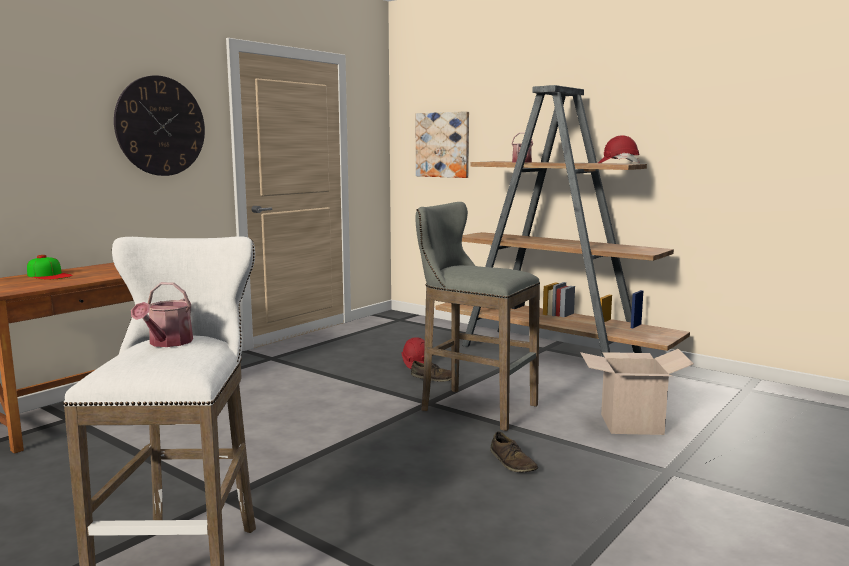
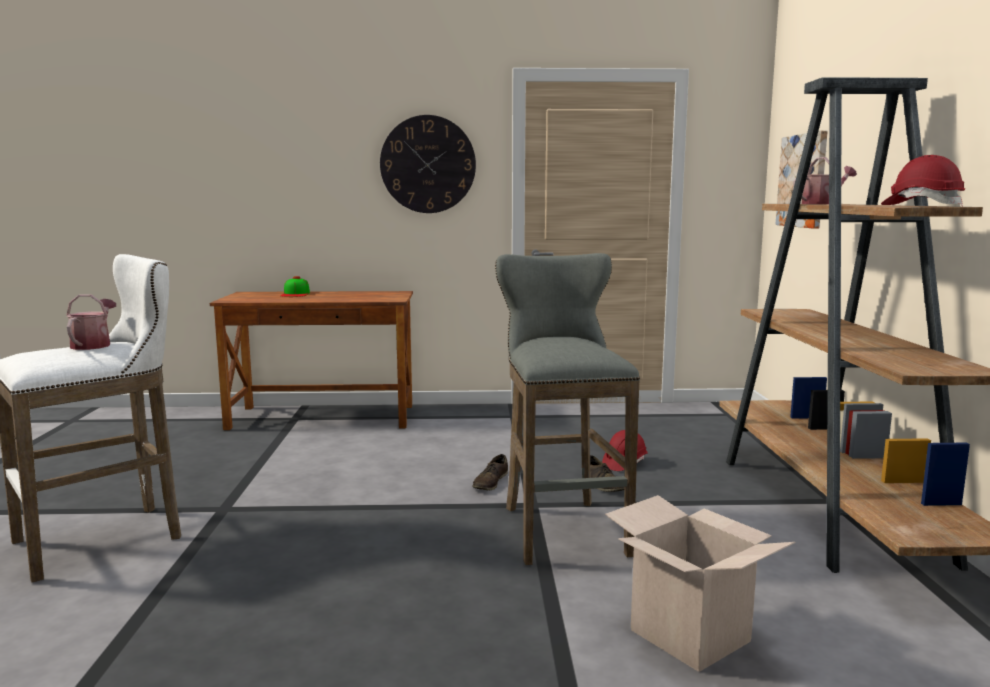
camera: 50 degrees right, 0 degrees up
(167, 343) = (93, 345): watering can -> watering can turned 120 degrees clockwise
(512, 462) = (447, 596): brown shoe -> brown shoe (490, 482)

